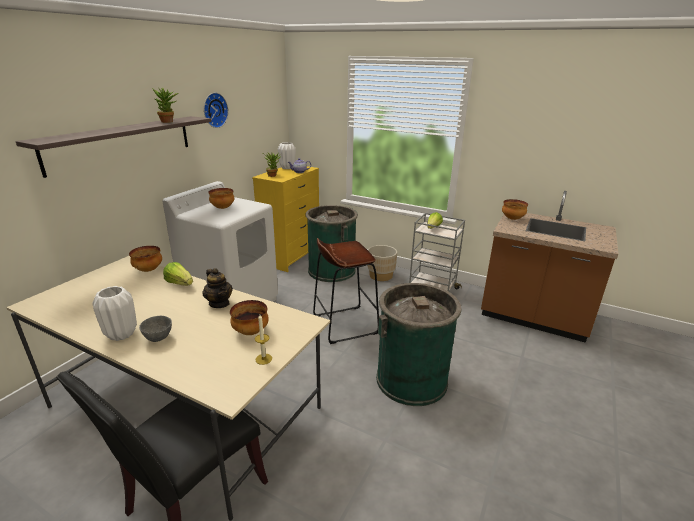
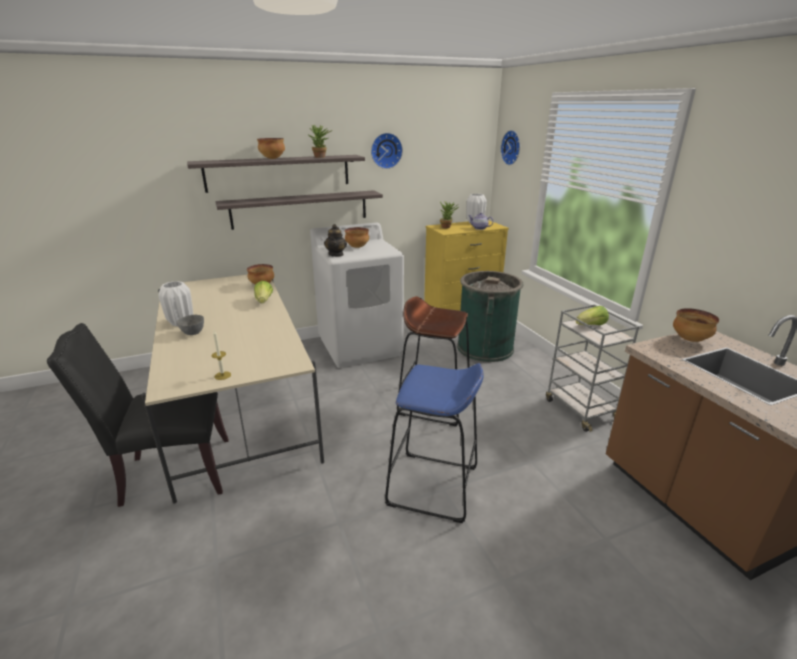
camera: 40 degrees right, 0 degrees up
(148, 180) = (300, 209): none -> shelf
(219, 303) = (263, 324): teapot -> teapot (336, 254)
(251, 331) = (248, 353): bowl -> bowl (273, 159)
(309, 100) = (512, 147): none -> wall clock
(380, 275) = (534, 371): beige planter -> none
(411, 379) = (433, 486): green trash can -> blue stool

